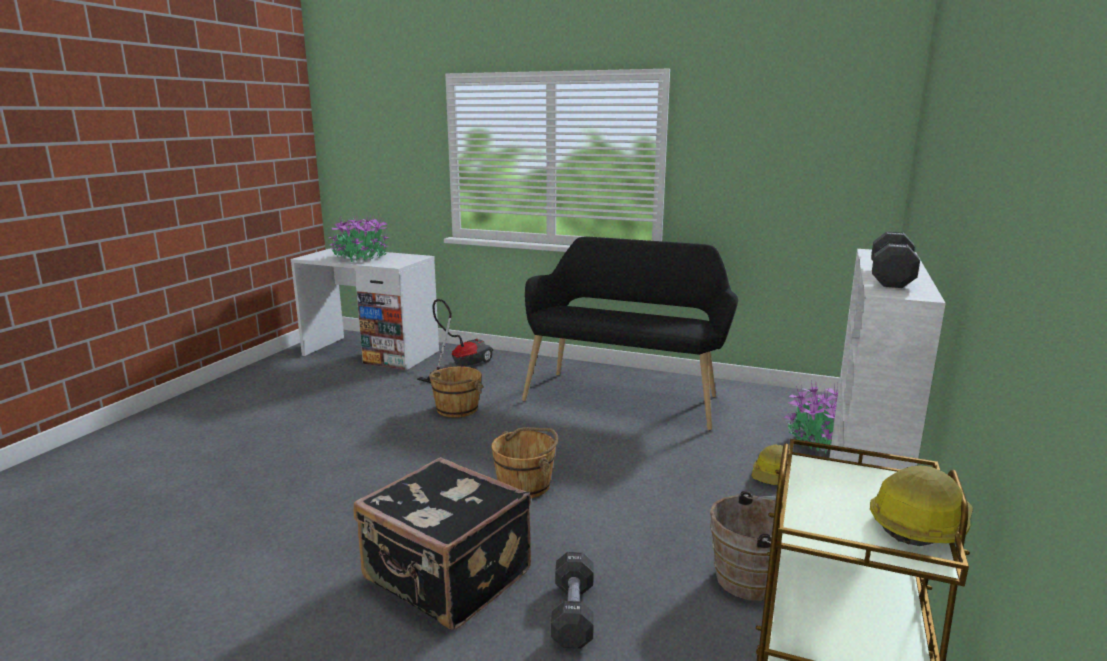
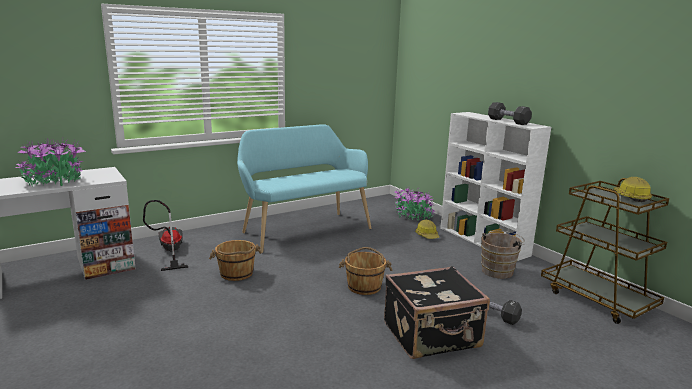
camera: 55 degrees left, 0 degrees up
(625, 396) = (303, 229): black bench -> turquoise bench

